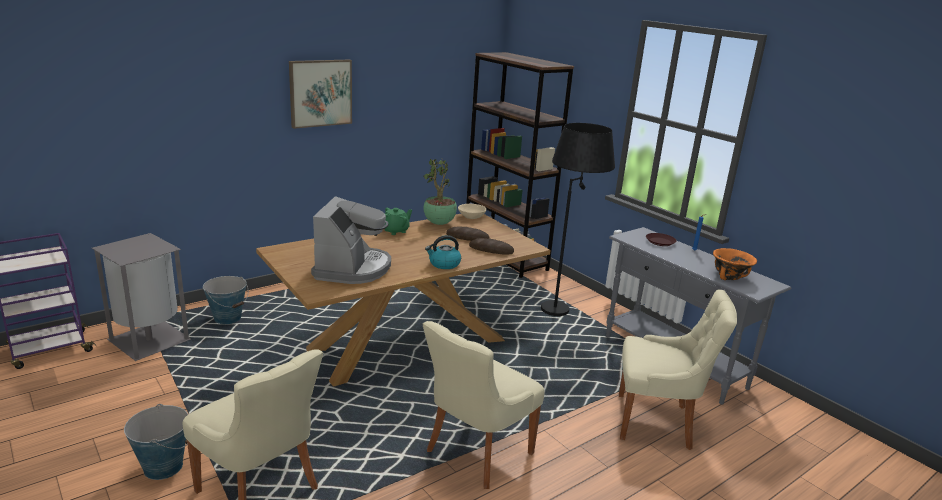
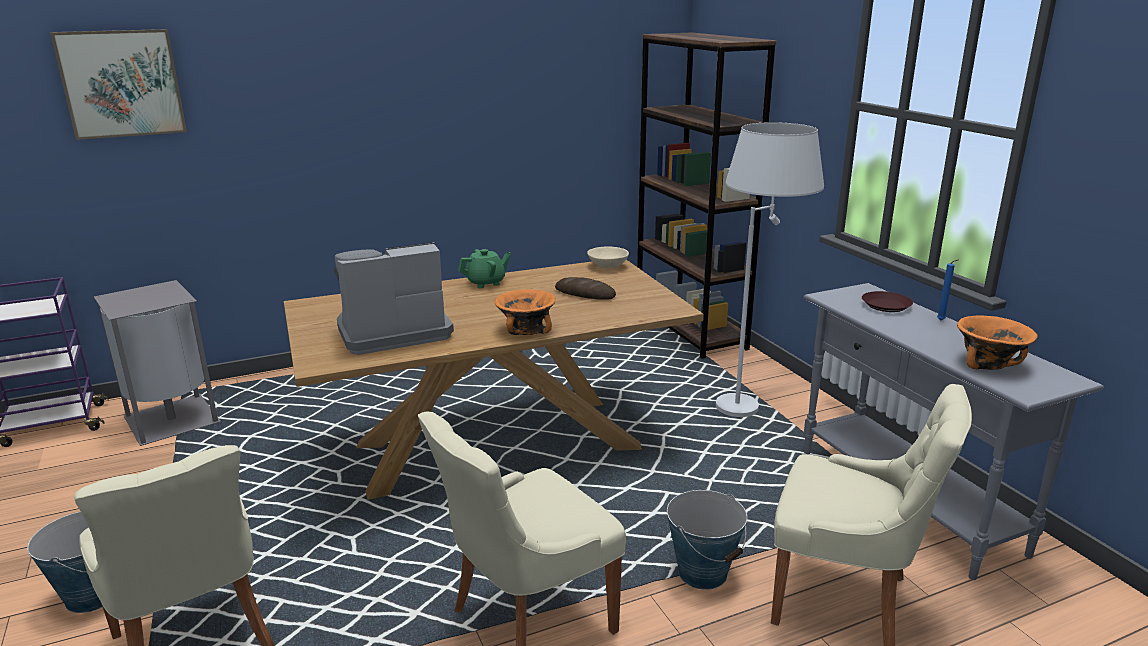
camera: 15 degrees right, 0 degrees up
(228, 318) = (280, 397): bucket -> bucket (703, 572)
(320, 93) = (411, 95): picture -> picture (122, 83)
(353, 268) = (392, 332): coffee machine -> coffee machine turned 135 degrees counterclockwise
(438, 224) = (554, 274): potted plant -> none
(444, 264) = (526, 330): kettle -> orange bowl
(491, 250) = (610, 311): bread -> none
(564, 305) = (754, 401): black floor lamp -> white floor lamp

